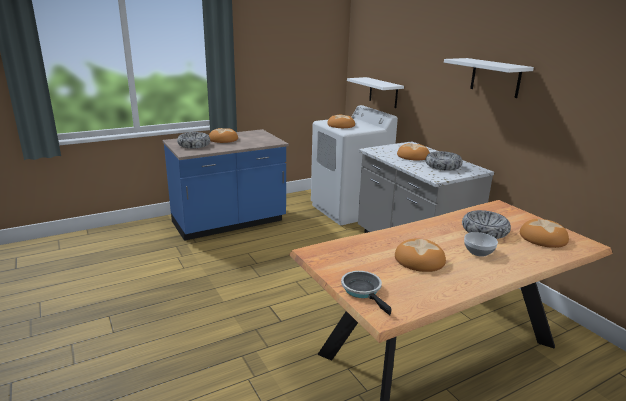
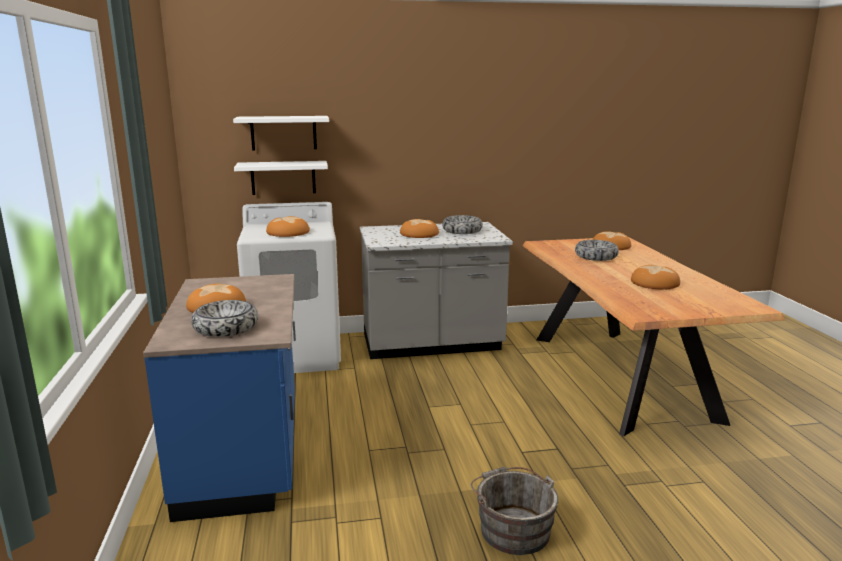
camera: 70 degrees left, 5 degrees down
(181, 310) = (512, 528): none -> grey bucket
(363, 291) = (717, 308): frying pan -> none
(478, 252) = (638, 265): bowl -> none
(495, 77) = (468, 128): white shelf -> white shelf (283, 133)

